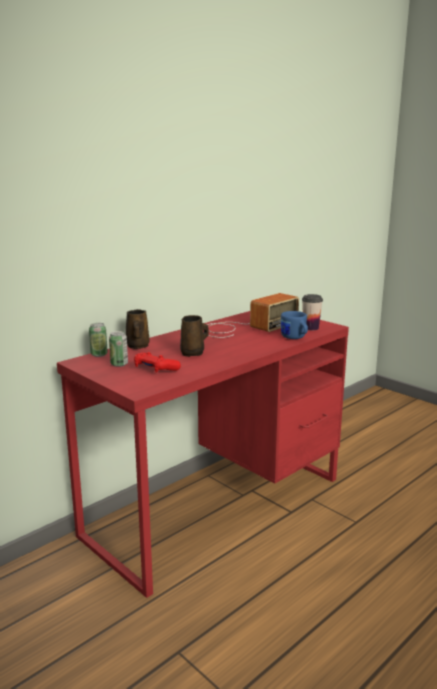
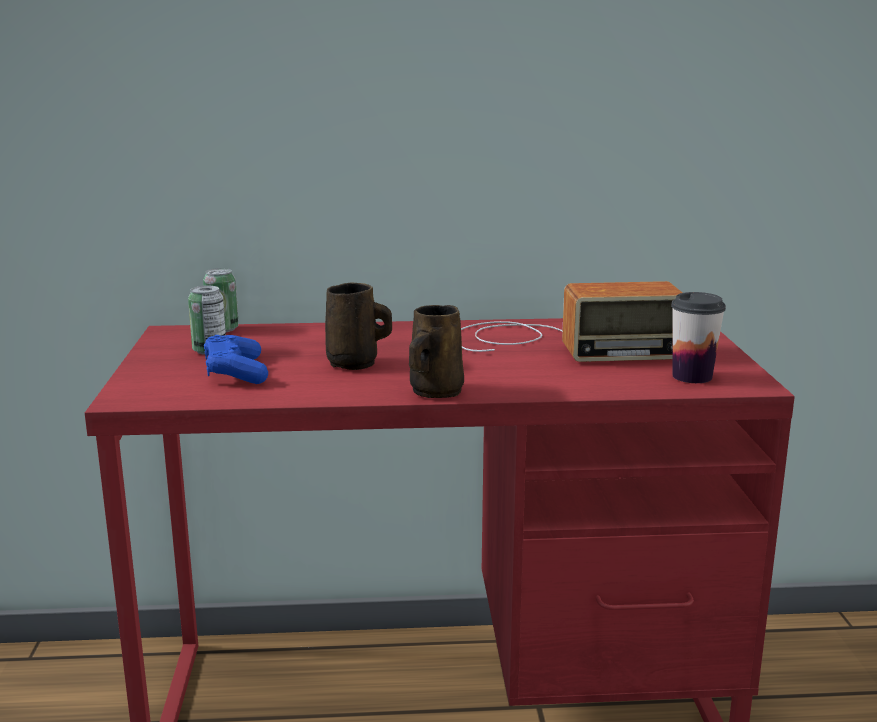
camera: 40 degrees right, 0 degrees up
(137, 346) = (303, 331): brown mug -> brown mug (434, 392)
(155, 369) = (236, 372): red game controller -> blue game controller
(295, 338) = (606, 387): blue mug -> none

